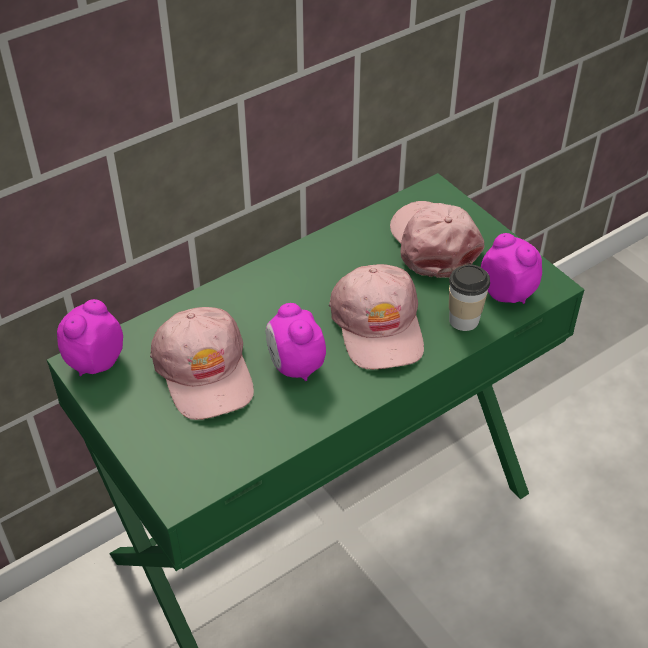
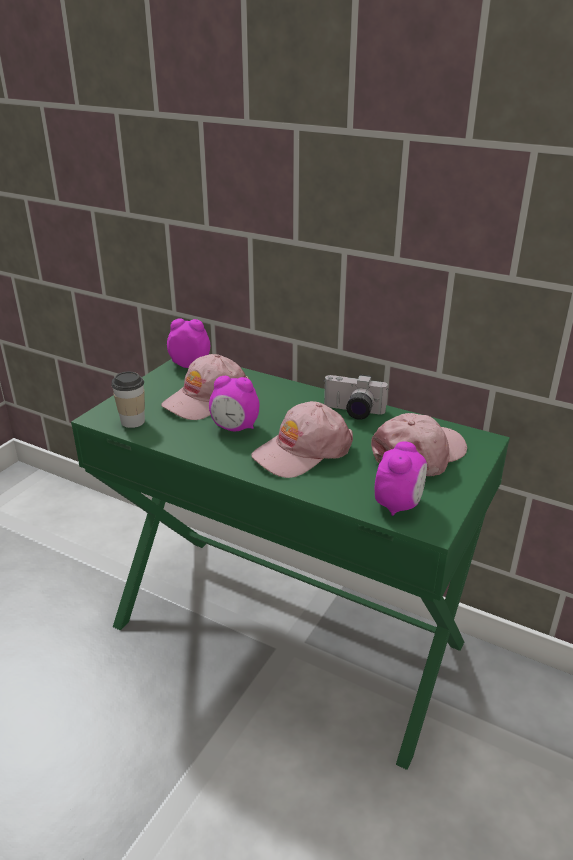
camera: 65 degrees right, 15 degrees down
(295, 366) = (235, 428): alarm clock -> alarm clock turned 120 degrees counterclockwise
(324, 258) = (352, 412): none -> camera
(464, 320) = (343, 489): cup -> cup (133, 421)

